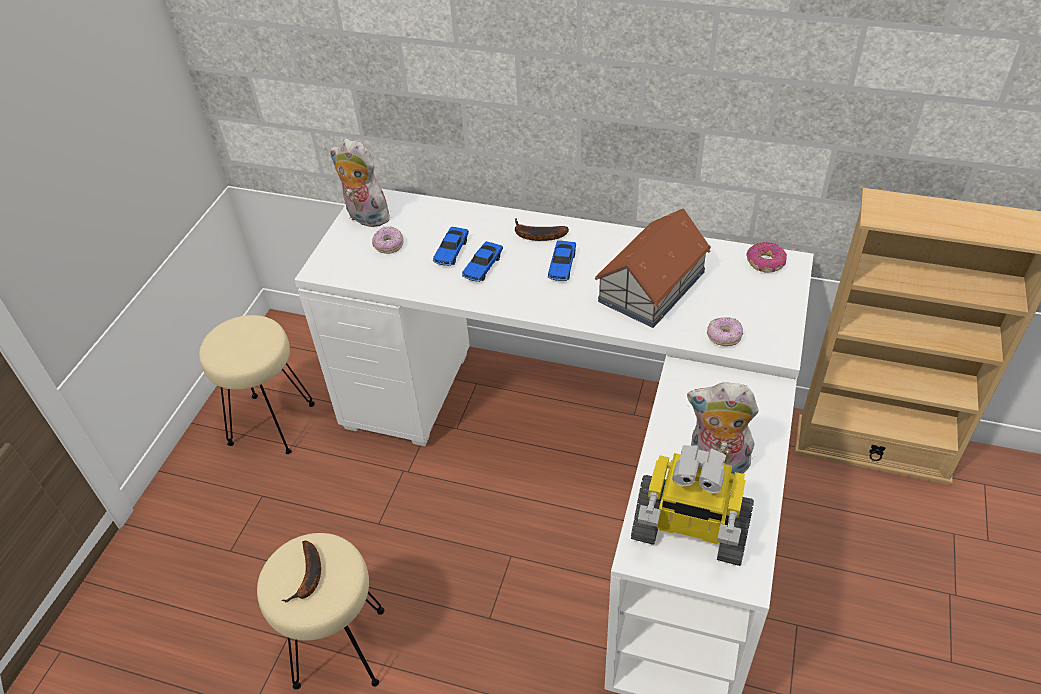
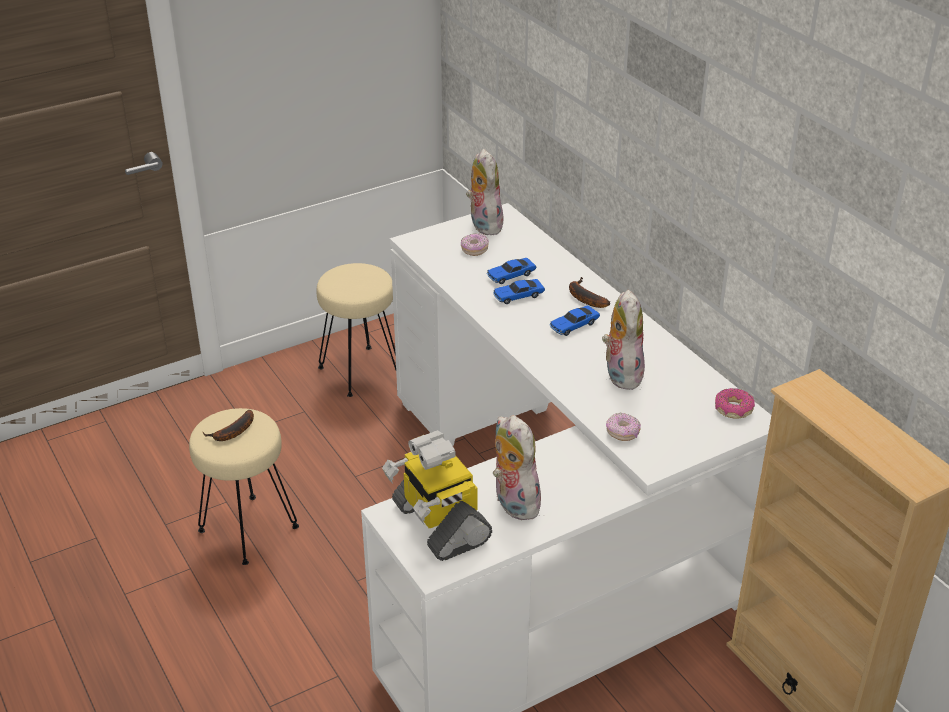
camera: 40 degrees right, 10 degrees down
(653, 286) = (620, 374): toy house -> plush toy

